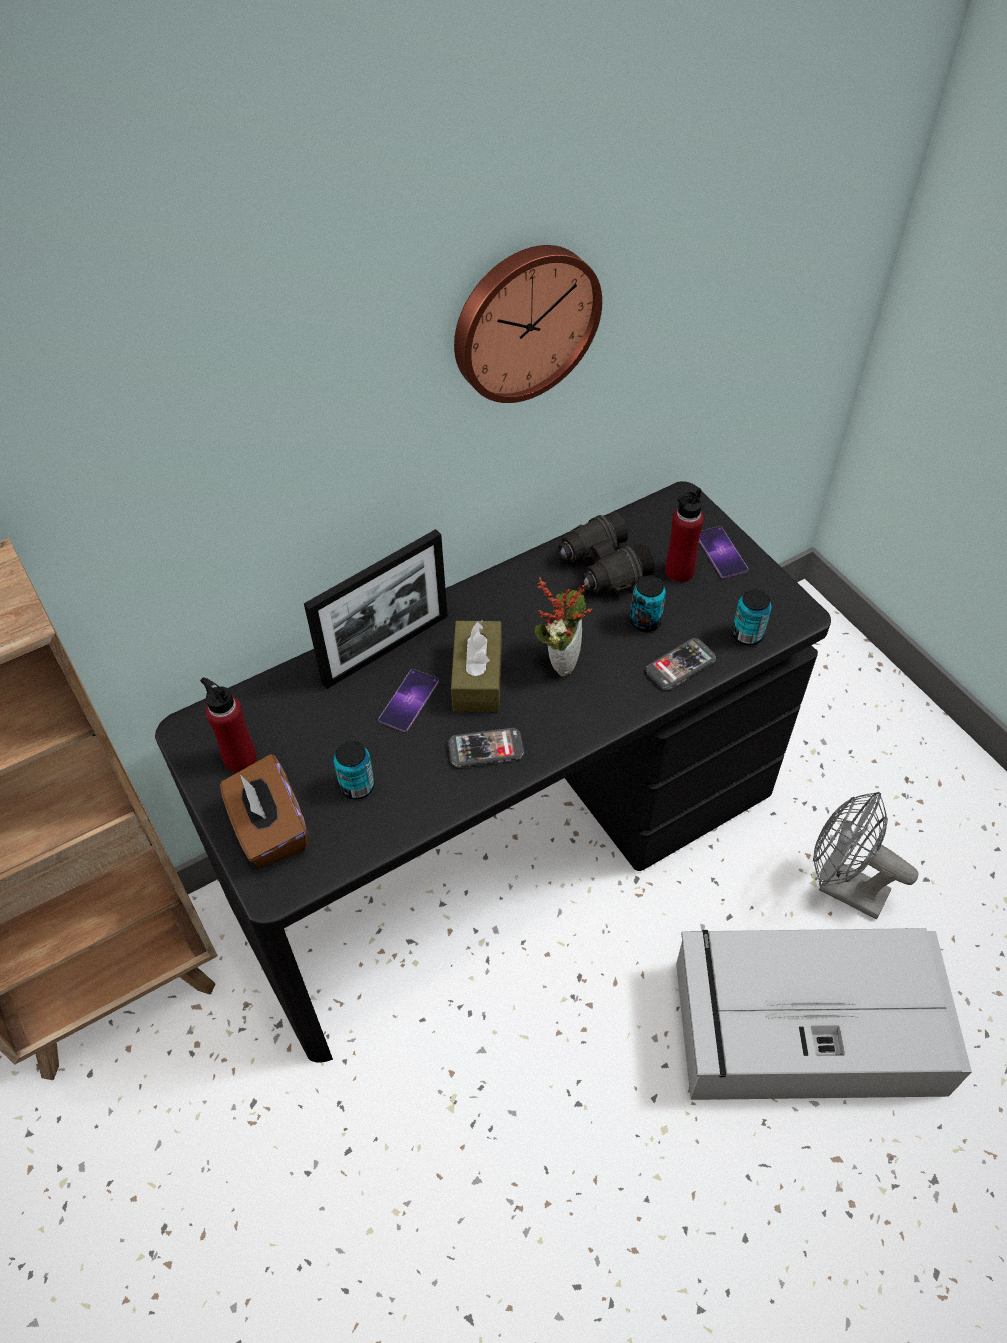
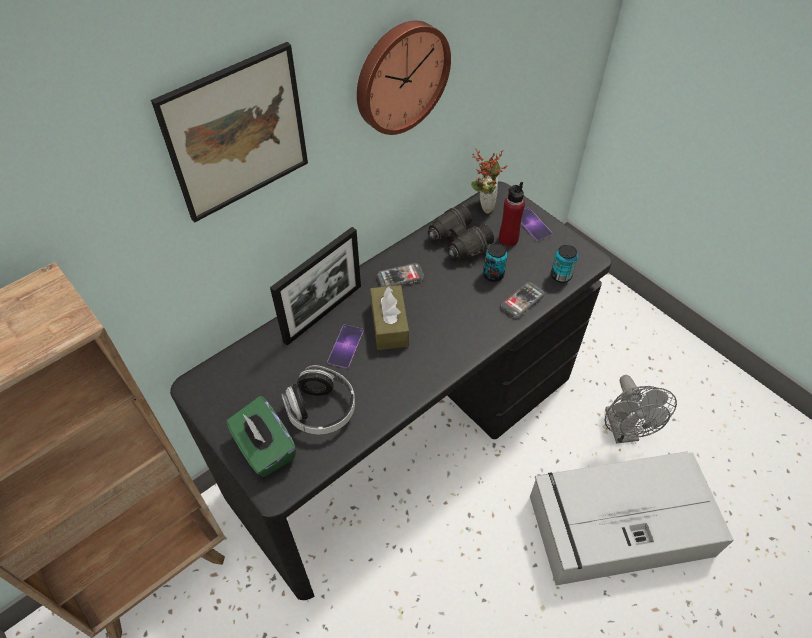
camera: 10 degrees left, 0 degrees up
(240, 759) = (235, 401): red bottle -> none
(269, 829) = (265, 449): brown tissue box -> green tissue box
(272, 387) = (237, 133): none -> picture
(357, 786) = (321, 410): can -> headphones
(486, 749) = (405, 373): phone -> phone (400, 277)
(561, 659) = (443, 306): potted plant -> potted plant (484, 204)
(842, 887) = (624, 431): grey fan -> grey fan turned 120 degrees counterclockwise

